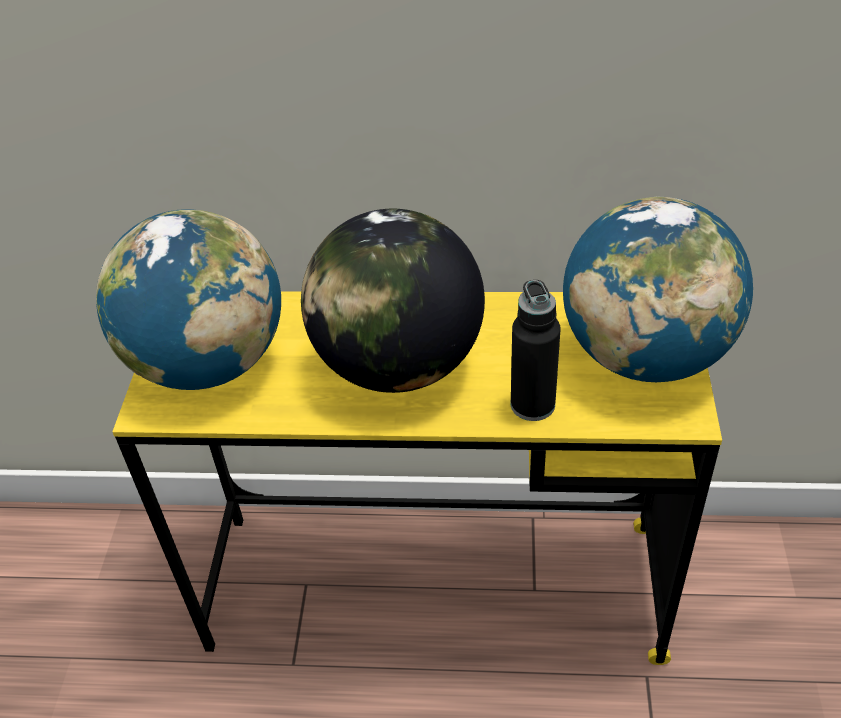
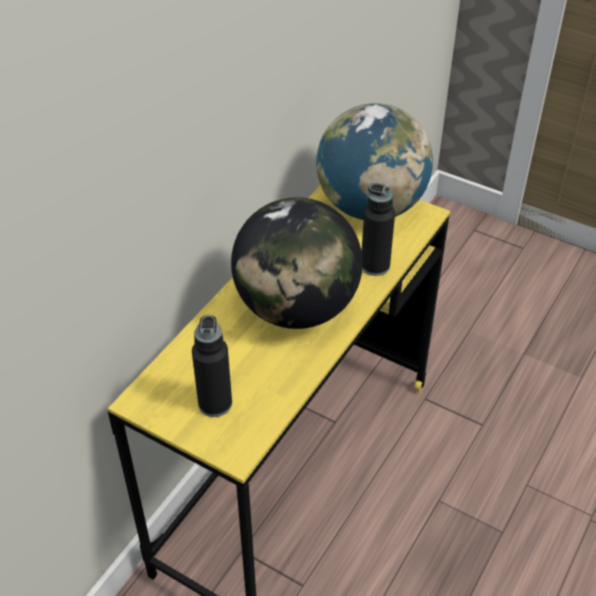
camera: 65 degrees left, 0 degrees up
(209, 363) = (215, 403): globe -> black bottle

